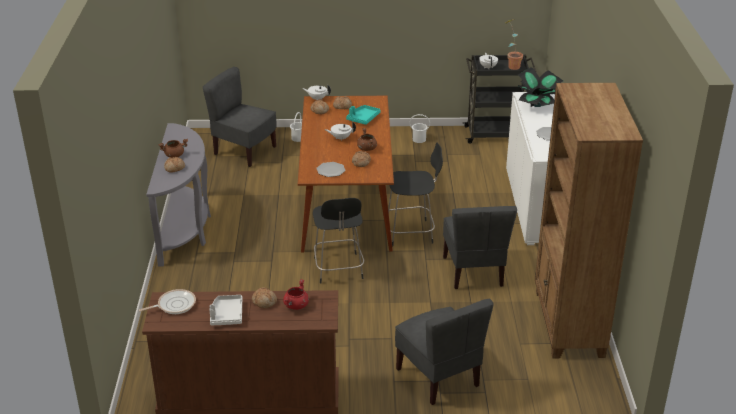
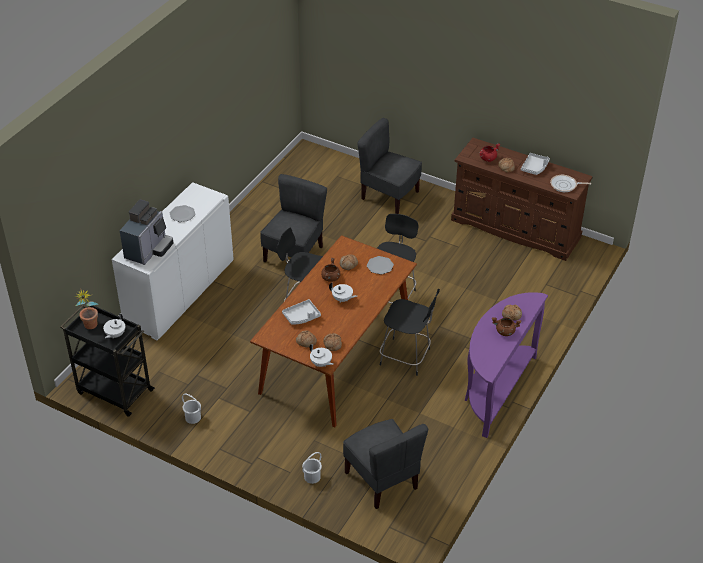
camera: 150 degrees left, 10 degrees up
(185, 230) = (495, 390): grey console table -> purple console table
(284, 227) = (407, 357): none -> black stool
(363, 118) = (301, 316): turquoise tray -> grey tray
(439, 377) = (389, 196): grey chair -> grey chair turned 60 degrees counterclockwise
(537, 104) = (148, 249): potted plant -> coffee machine
(568, 324) = (274, 196): brown bookcase -> none

